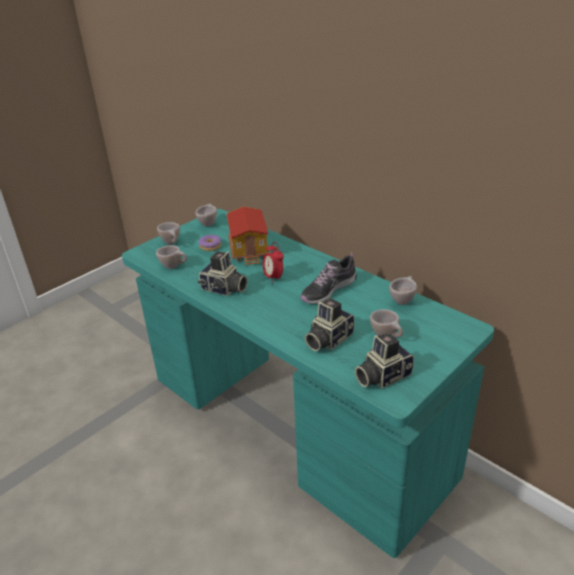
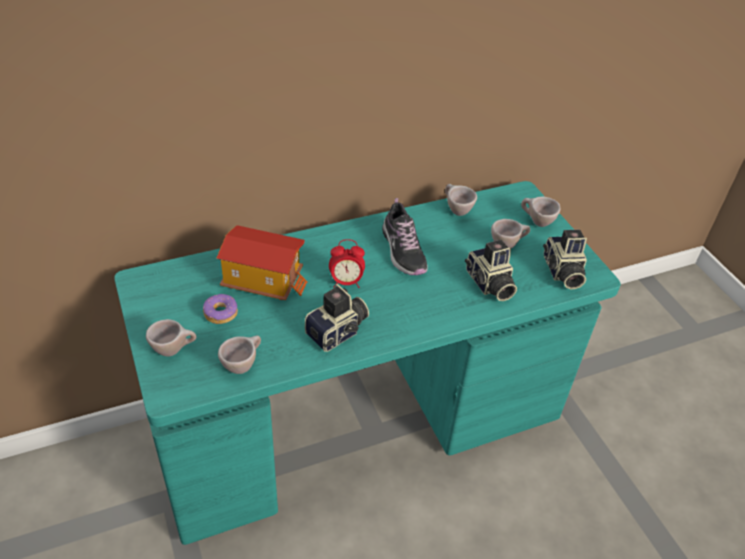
camera: 70 degrees left, 10 degrees up
(208, 223) = (151, 296): beige cup -> beige cup (536, 222)

